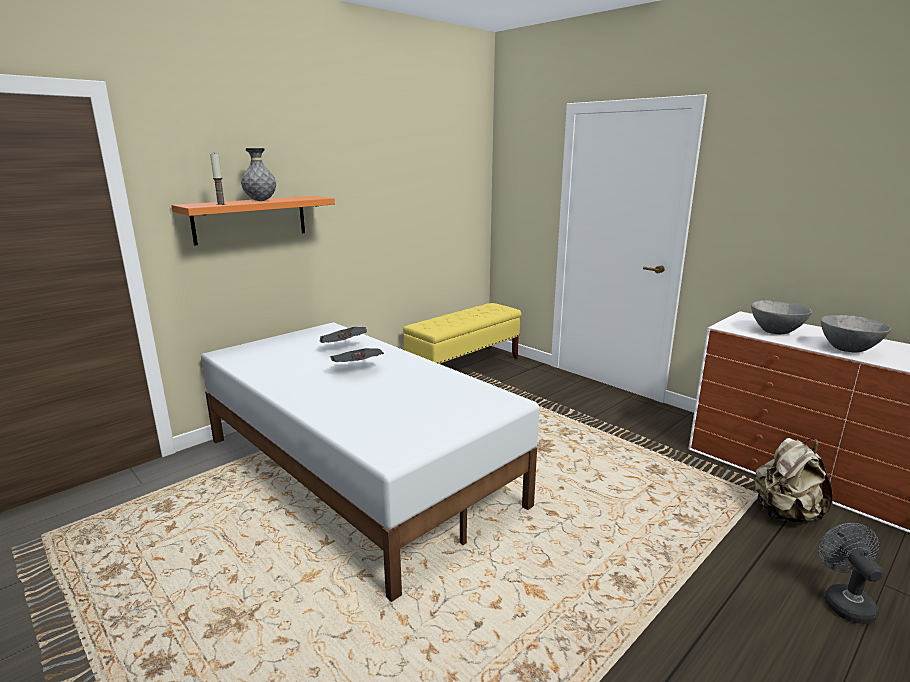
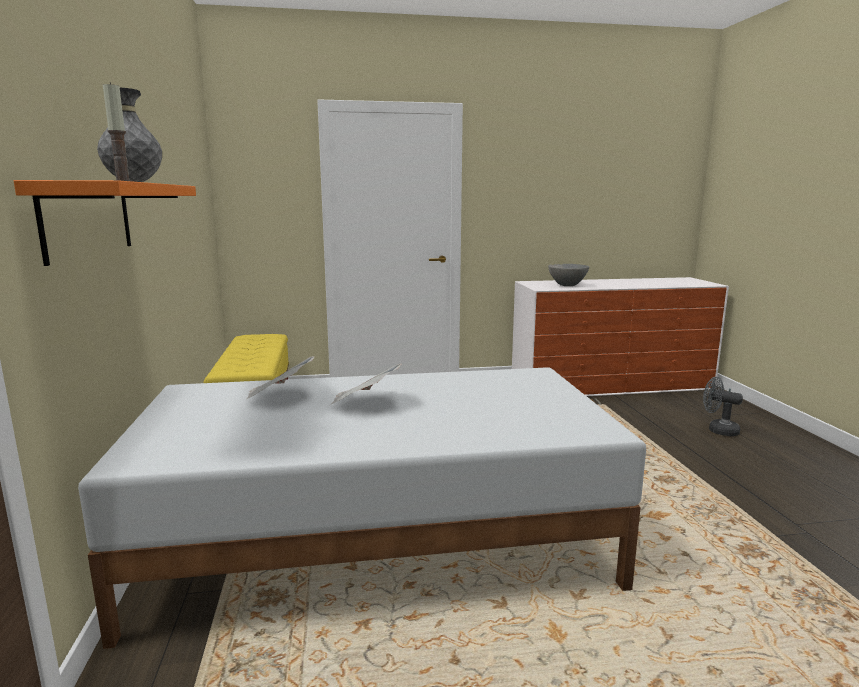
camera: 55 degrees left, 5 degrees down
(784, 514) = (629, 408): beige backpack -> none
(848, 350) = (616, 285): grey bowl -> none

